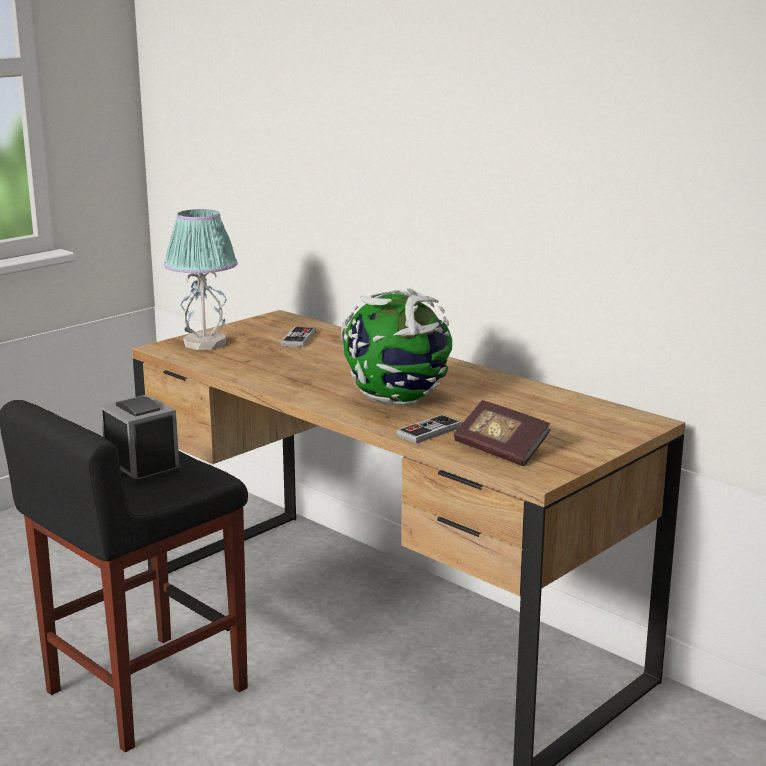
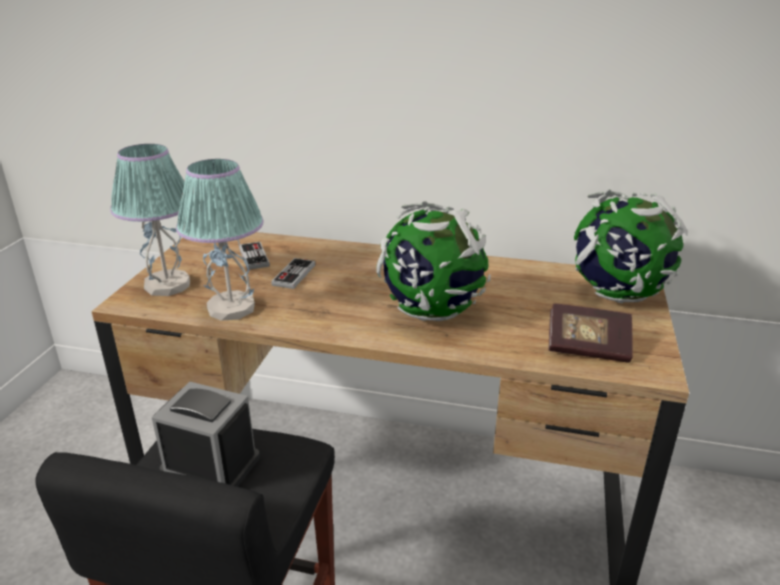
camera: 30 degrees left, 10 degrees up
(236, 366) = (232, 308): none -> table lamp
(429, 431) = (504, 343): game controller -> game controller (294, 275)
(601, 426) = (616, 295): none -> globe

